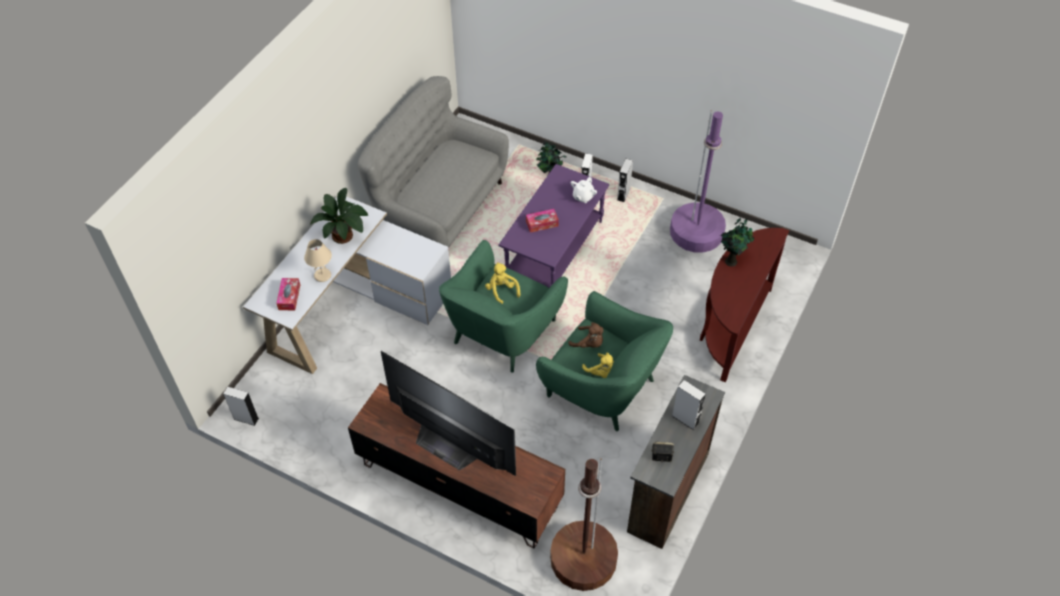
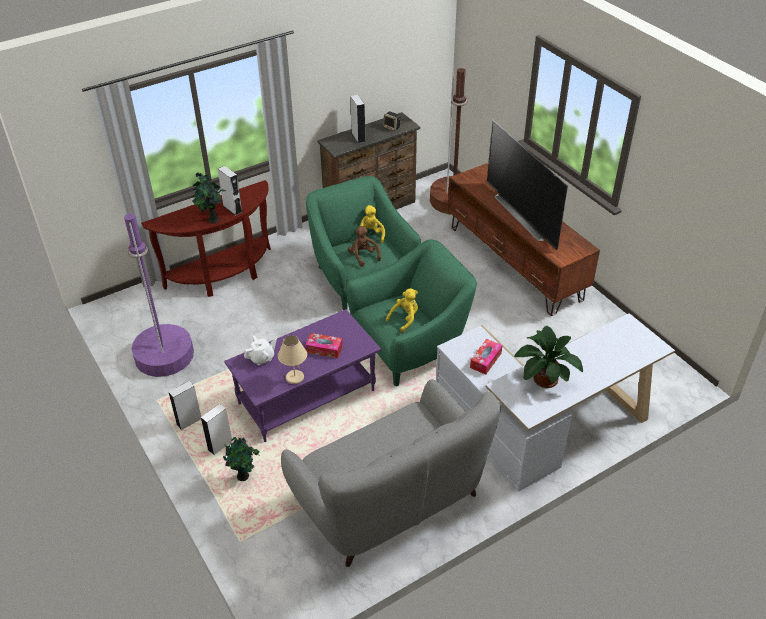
camera: 150 degrees left, 10 degrees down
(246, 418) = (680, 370): grey speaker -> grey speaker (232, 209)
(289, 297) = (623, 340): tissue box -> tissue box (485, 360)
(323, 275) = (582, 347): beige table lamp -> beige table lamp (294, 378)
(502, 291) = (405, 319): yellow plush toy -> yellow plush toy turned 135 degrees counterclockwise

